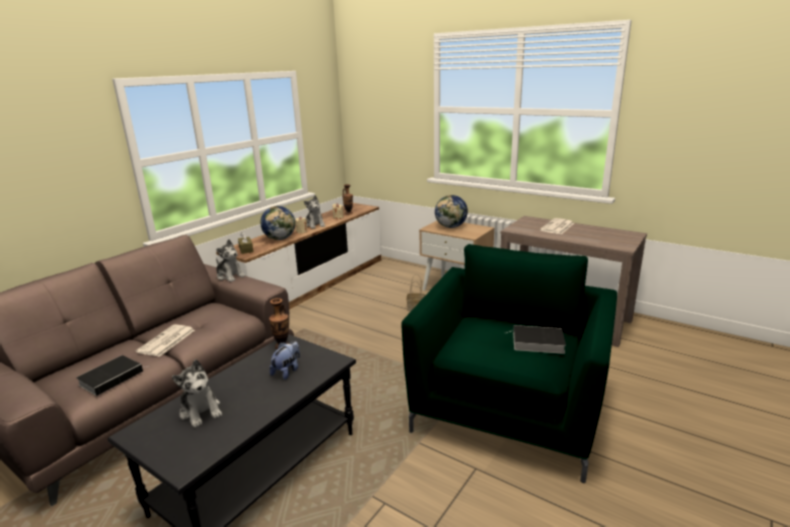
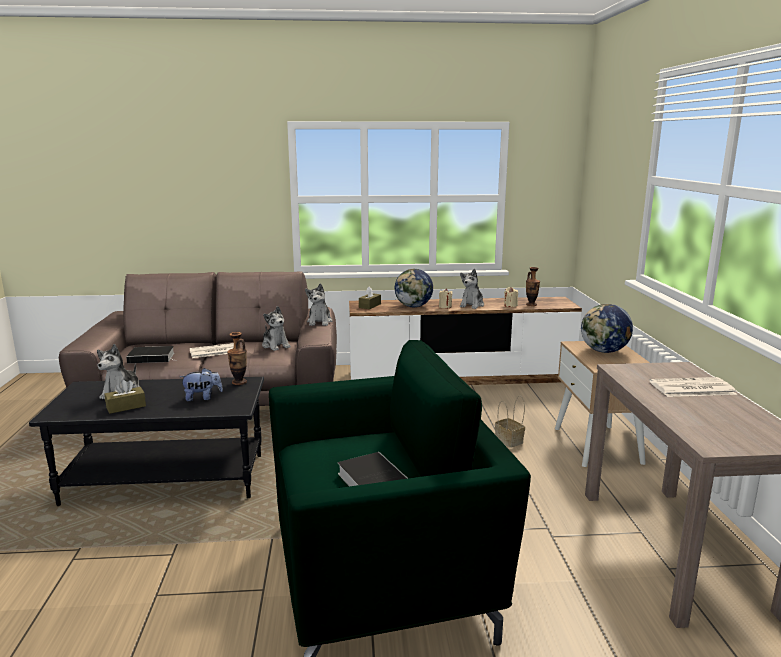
camera: 50 degrees right, 5 degrees down
(210, 312) = (276, 345): none -> plush toy
(242, 416) = (126, 406): none -> brown tissue box

